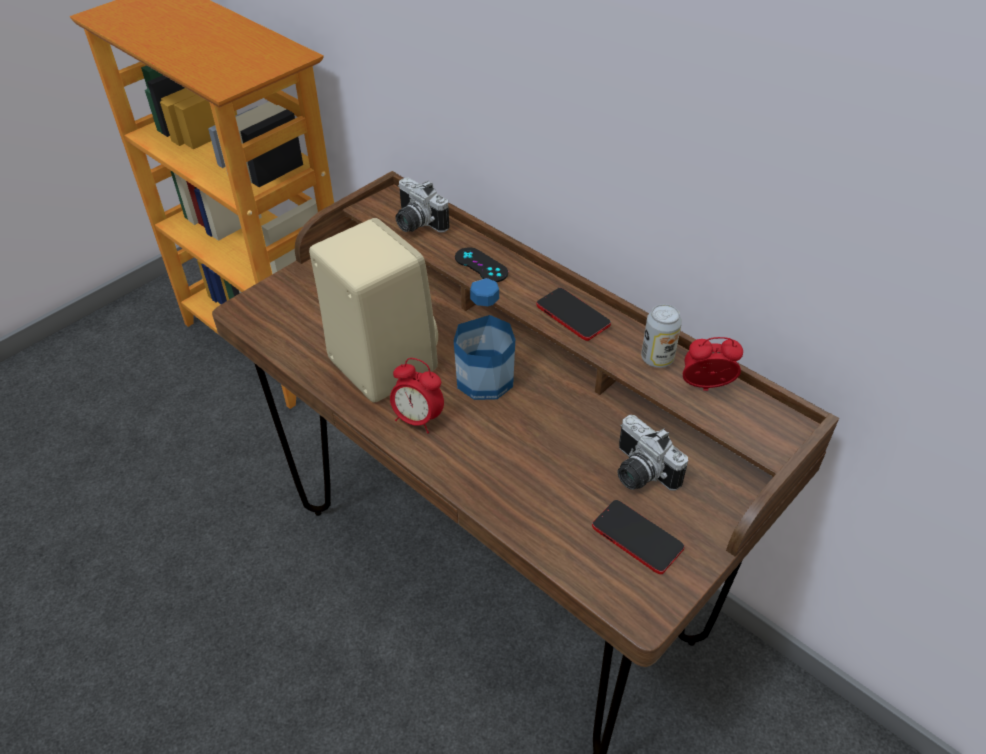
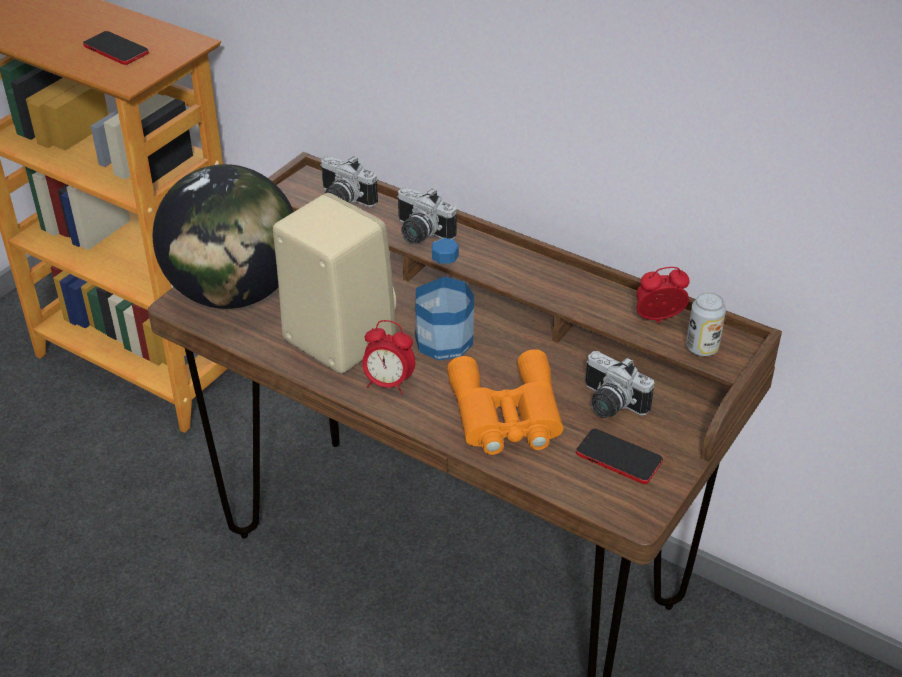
camera: 10 degrees left, 5 degrees down
(296, 304) = (234, 292): none -> globe
(481, 265) = (419, 234): black game controller -> camera
(528, 471) = (506, 415): none -> orange binoculars
(573, 315) = (520, 270): phone -> phone (116, 49)
(657, 358) = (608, 300): can -> can (702, 348)

